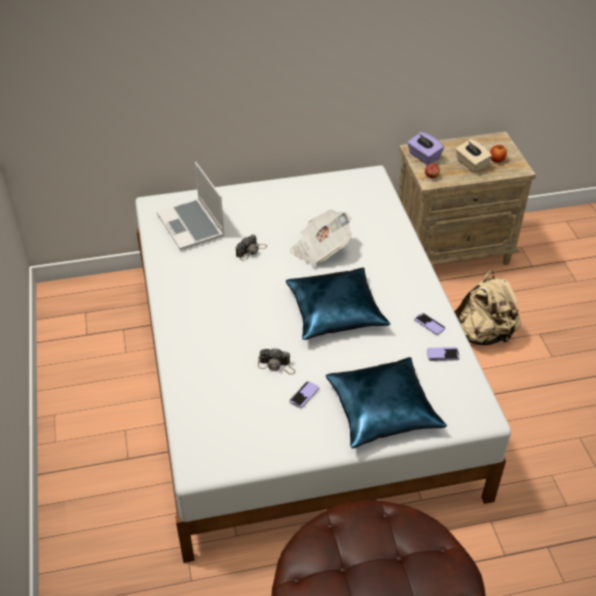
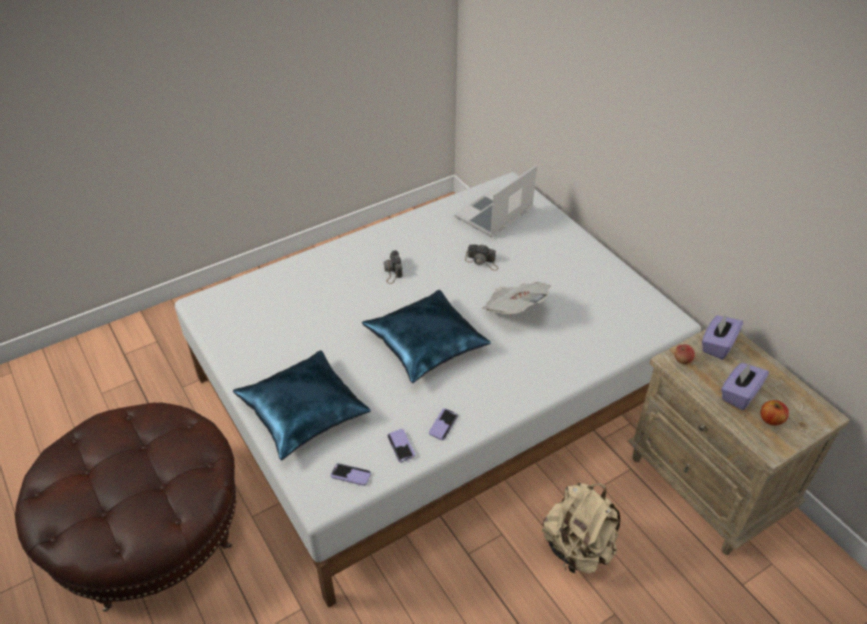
camera: 70 degrees right, 0 degrees up
(277, 366) = (333, 321): camera -> camera (392, 271)
(304, 395) = (303, 349): phone -> phone (350, 475)
(471, 164) = (739, 394): beige tissue box -> purple tissue box

